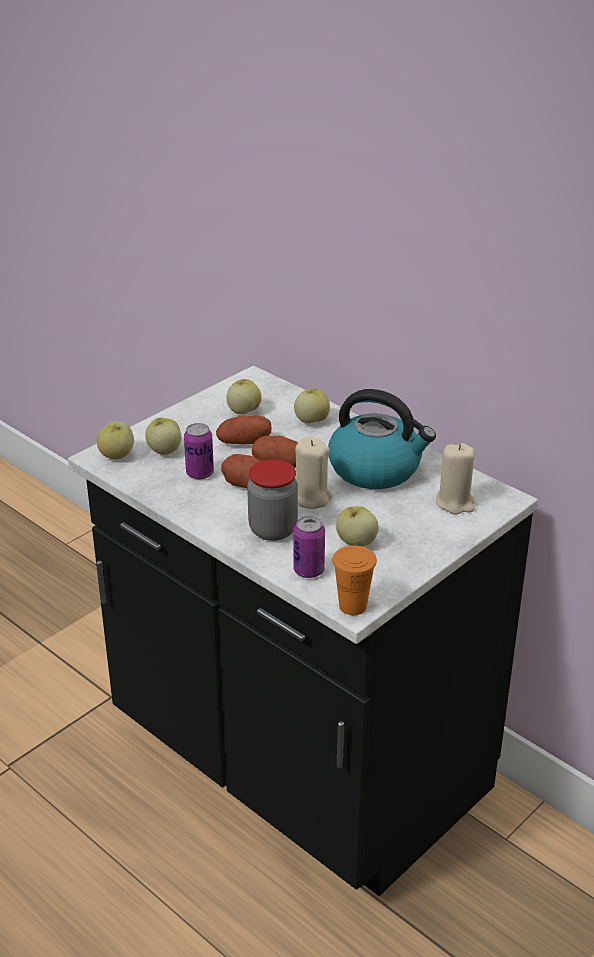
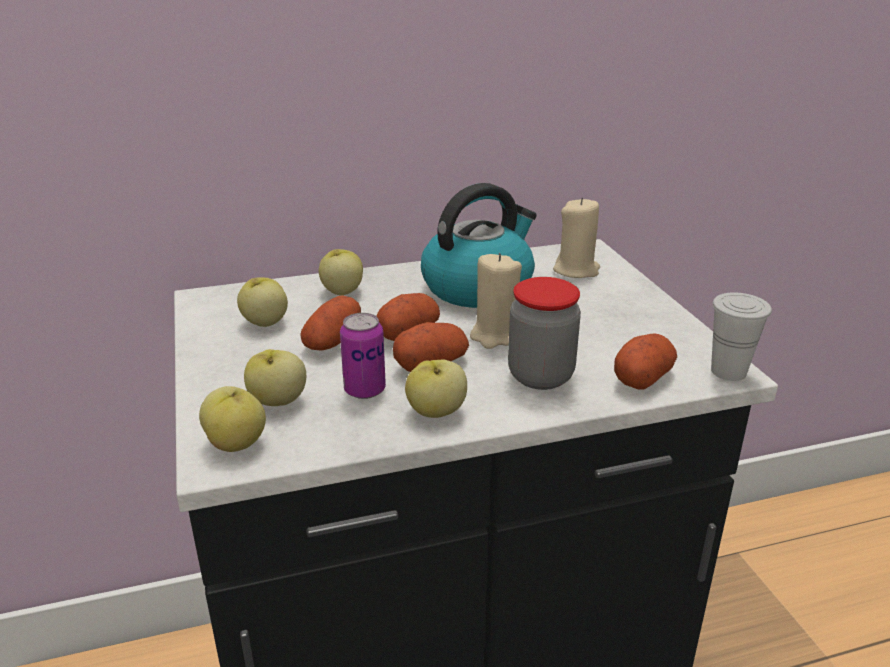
camera: 60 degrees left, 5 degrees down
(308, 570) = (642, 377): can -> potato
(352, 606) = (728, 371): orange cup -> white cup
(356, 542) = (606, 335): apple -> apple (436, 412)

